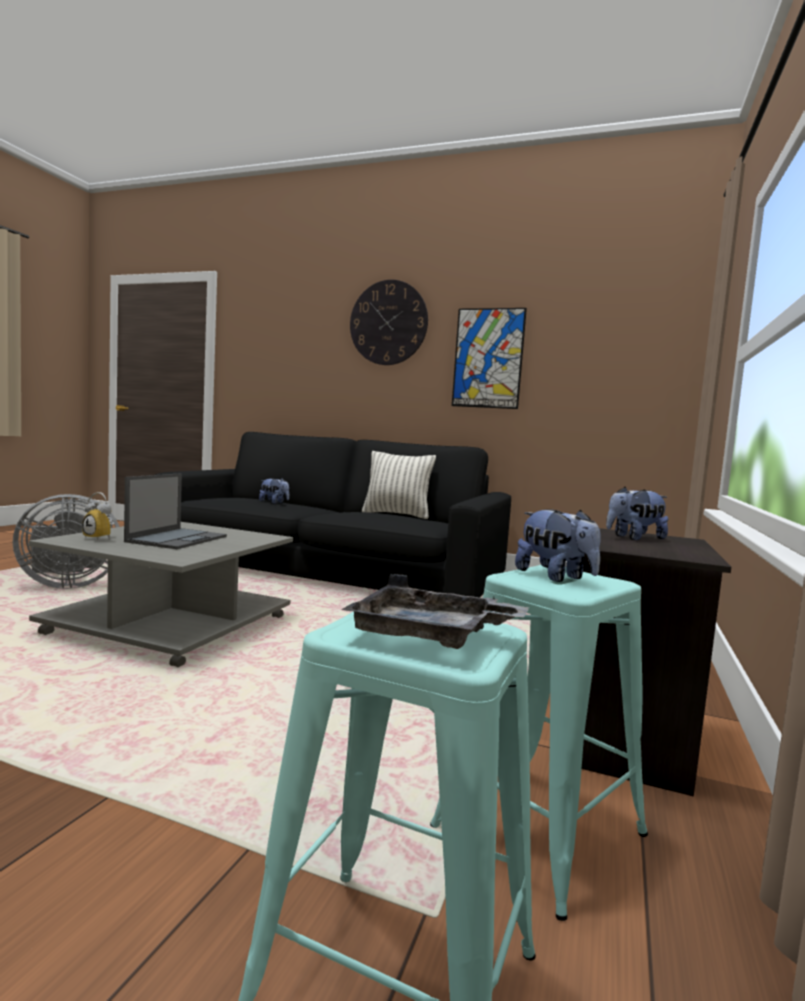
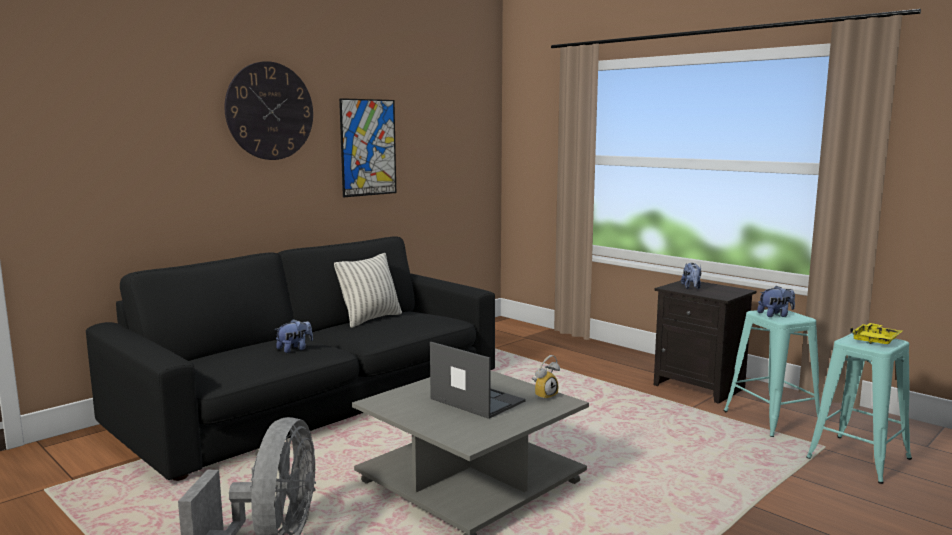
camera: 65 degrees left, 5 degrees up
(101, 538) = (468, 427): alarm clock -> alarm clock (544, 396)
(430, 635) = (875, 340): grey tray -> yellow tray

